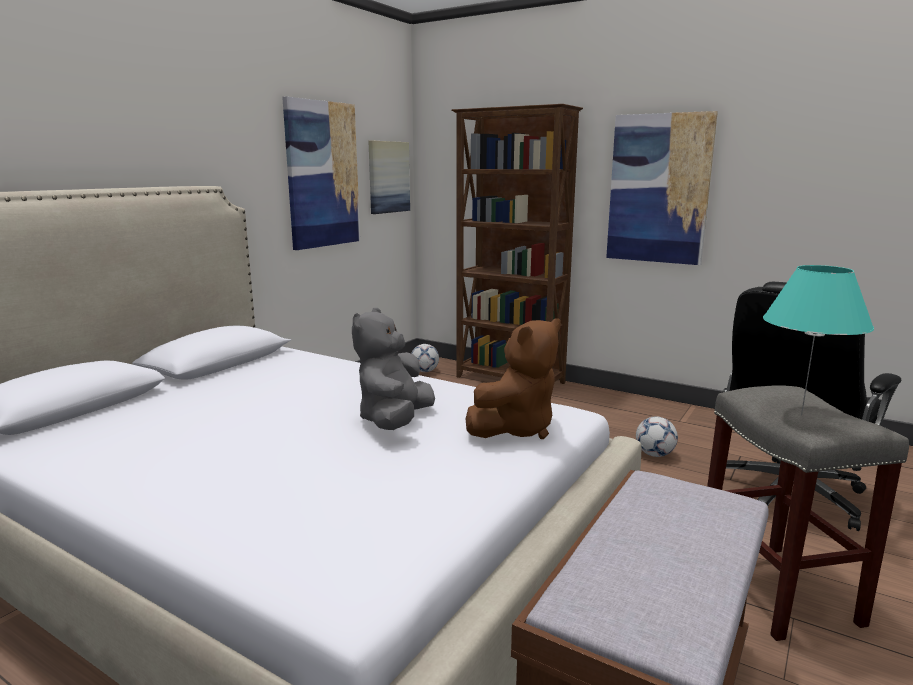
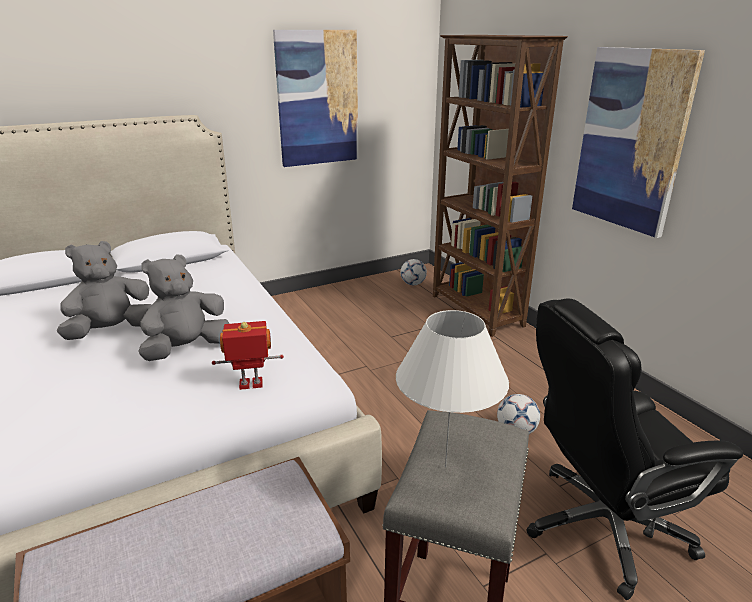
camera: 30 degrees right, 10 degrees up
(273, 427) = (111, 331): none -> grey plush toy
(388, 177) = (400, 97): picture -> none
(516, 429) = (251, 385): brown plush toy -> toy robot
(801, 415) = (445, 467): turquoise table lamp -> white table lamp

